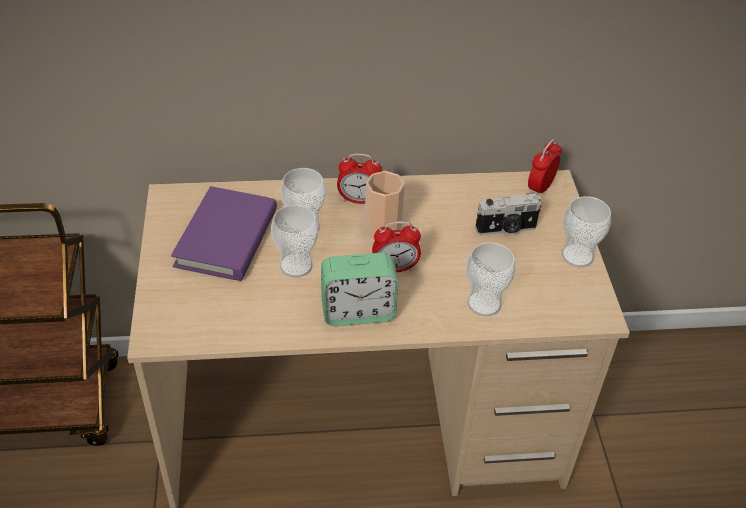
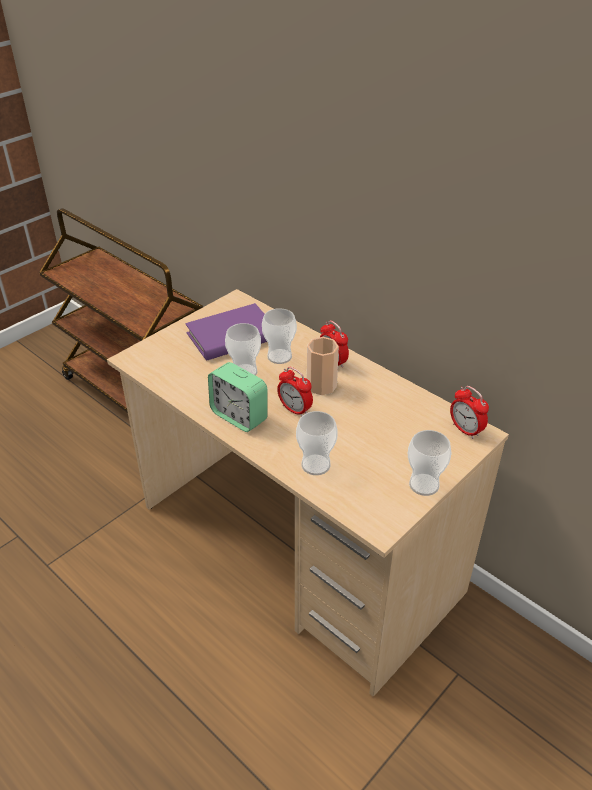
camera: 50 degrees right, 5 degrees down
(506, 229) = (399, 437): camera -> none
(540, 188) = (465, 430): alarm clock -> alarm clock turned 120 degrees counterclockwise

